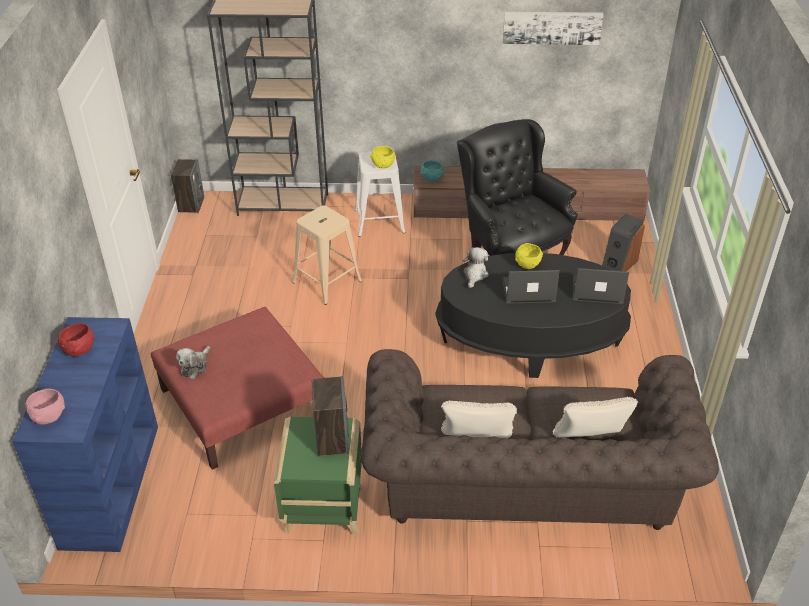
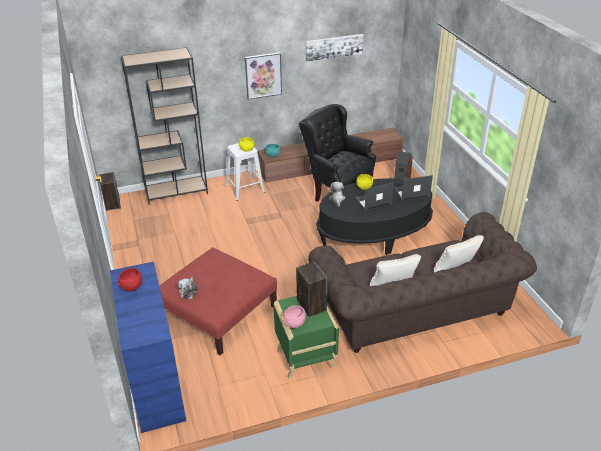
camera: 20 degrees left, 5 degrees down
(49, 417) = (138, 330): pink bowl -> pink bowl (295, 324)
(327, 281) = (231, 230): beige stool -> none
(431, 55) = (263, 75): none -> picture

